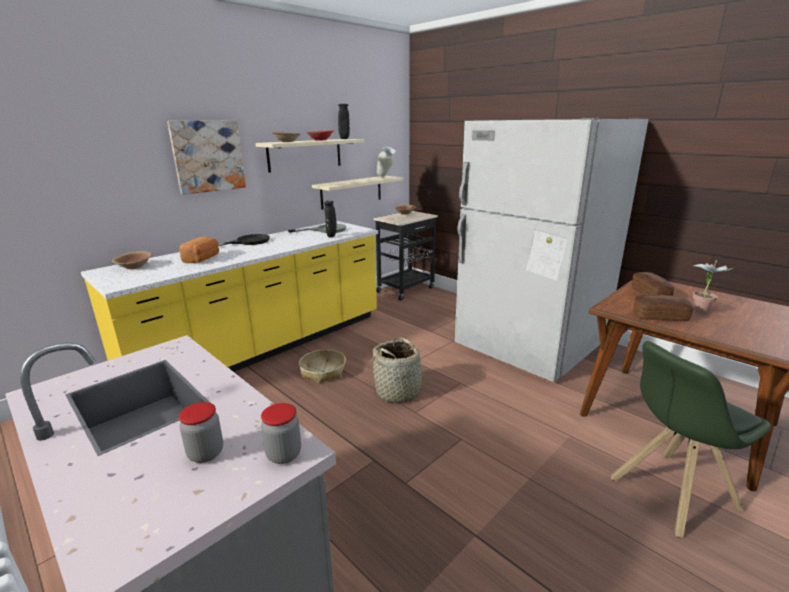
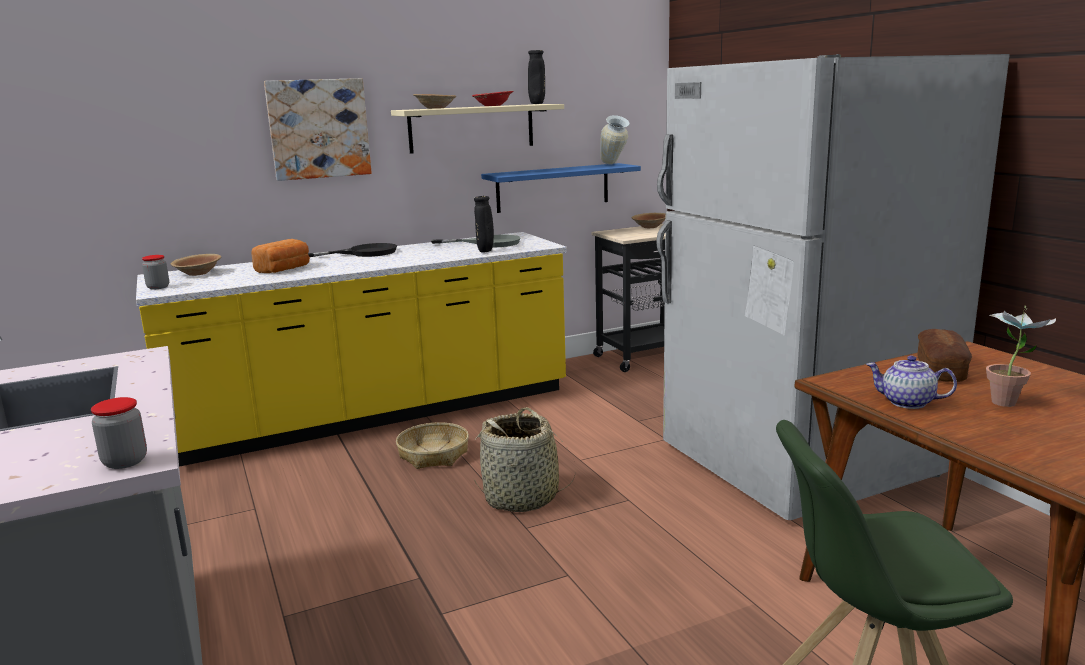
camera: 20 degrees right, 5 degrees down
(206, 453) = (56, 449): jar -> jar (158, 287)
(351, 192) = (553, 187): beige shelf -> blue shelf
(660, 317) = (907, 402): bread -> teapot

